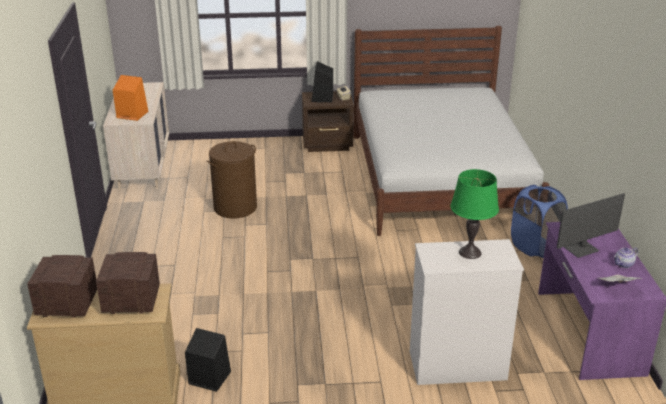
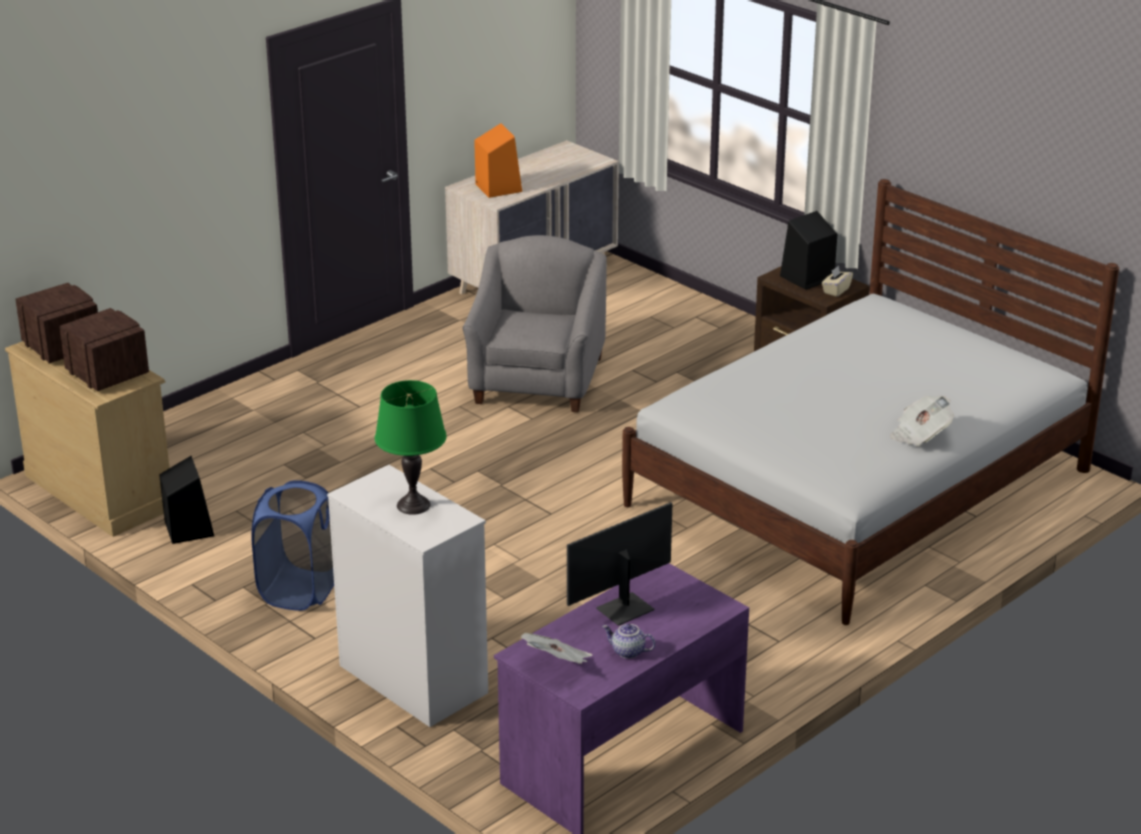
camera: 50 degrees right, 0 degrees up
(235, 207) = (537, 381): brown laundry basket -> grey armchair
(501, 129) = (920, 435): none -> newspaper
(535, 247) = (785, 638): blue laundry basket -> blue laundry basket (299, 590)
(582, 249) = (624, 608): monitor -> monitor turned 120 degrees clockwise

